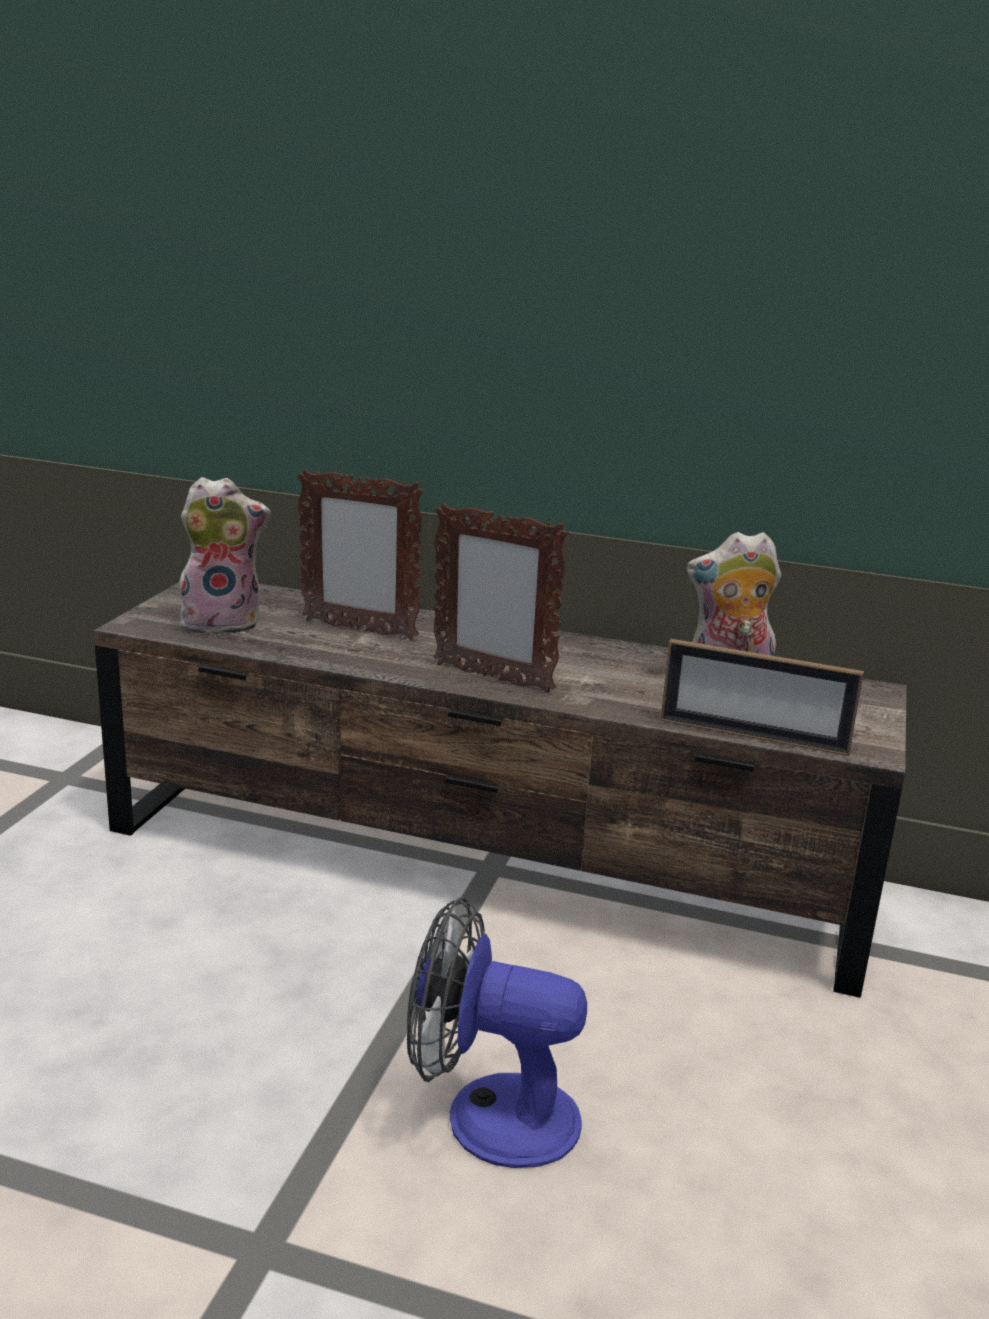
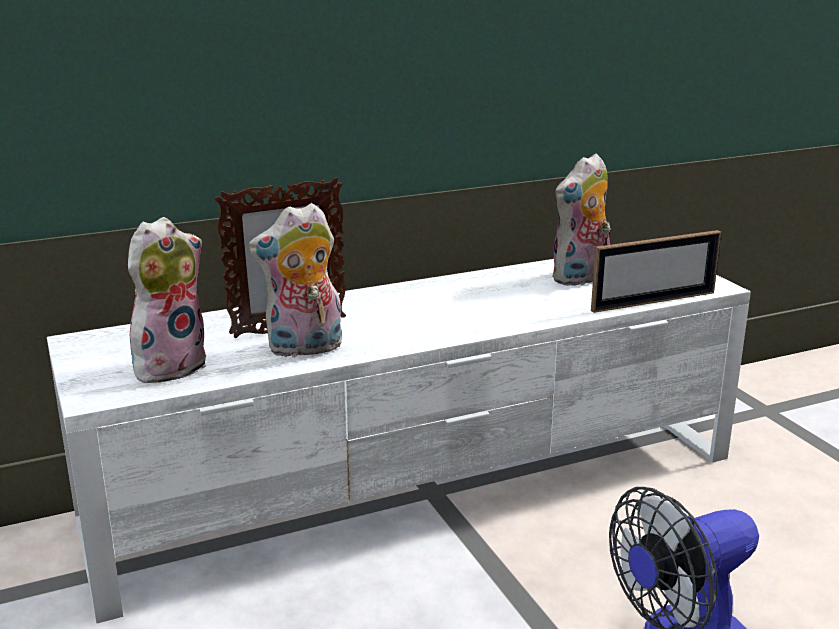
camera: 40 degrees left, 0 degrees up
(337, 649) = (304, 349): none -> plush toy
(487, 860) = (422, 487): brown tv stand -> white tv stand
(492, 678) = (449, 326): picture frame -> none

